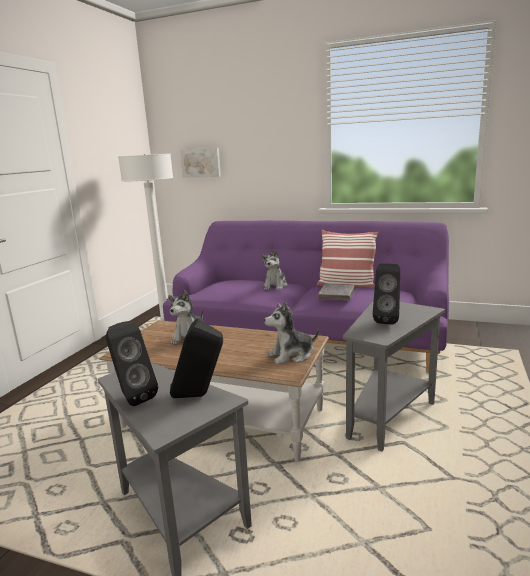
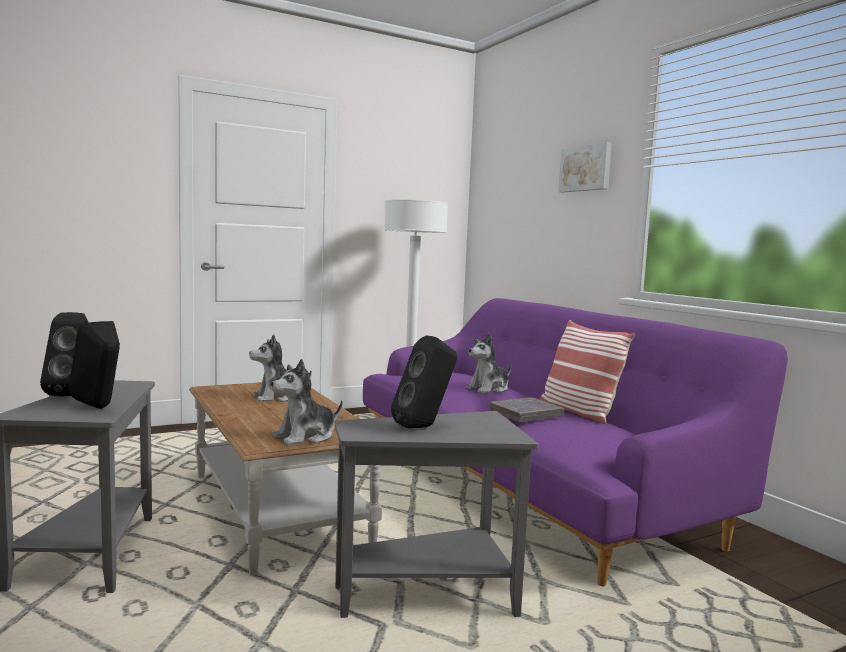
camera: 40 degrees right, 10 degrees down
(201, 163) = (508, 221): picture -> picture (586, 168)
(291, 355) = (305, 437): plush toy -> plush toy turned 60 degrees counterclockwise

